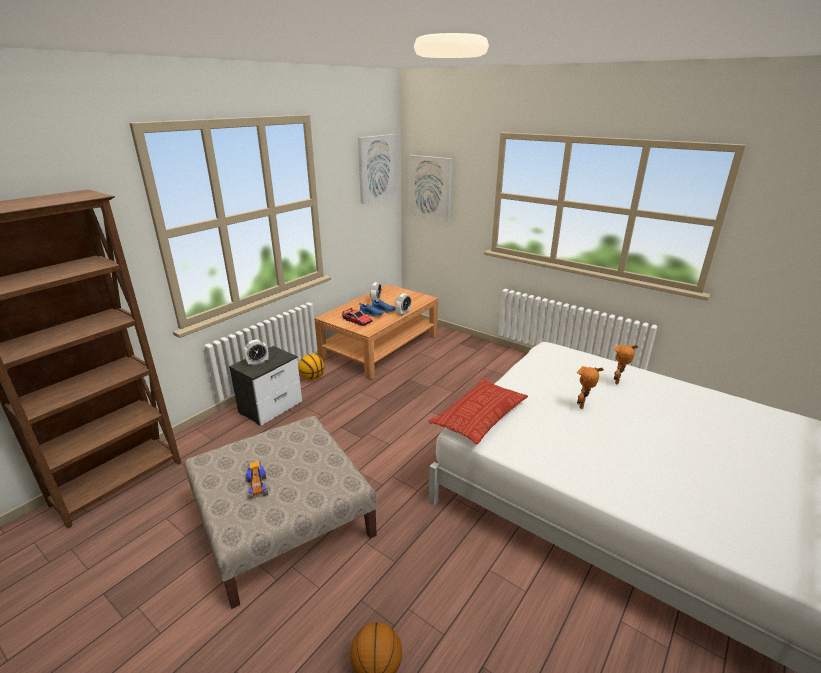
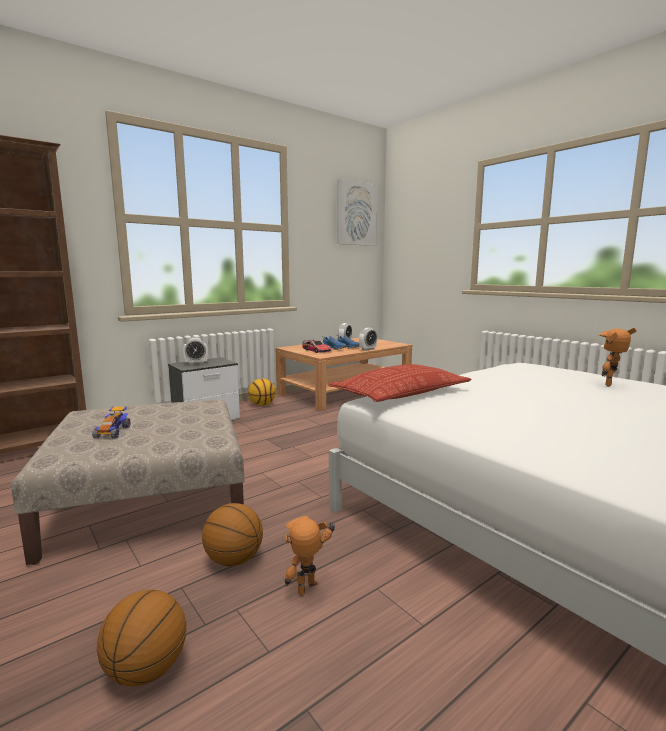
camera: 15 degrees right, 15 degrees down
(384, 567) = (234, 560): none -> basketball
(430, 187) = (410, 234): picture -> none
(584, 406) = (552, 397): toy robot -> toy robot (310, 591)

